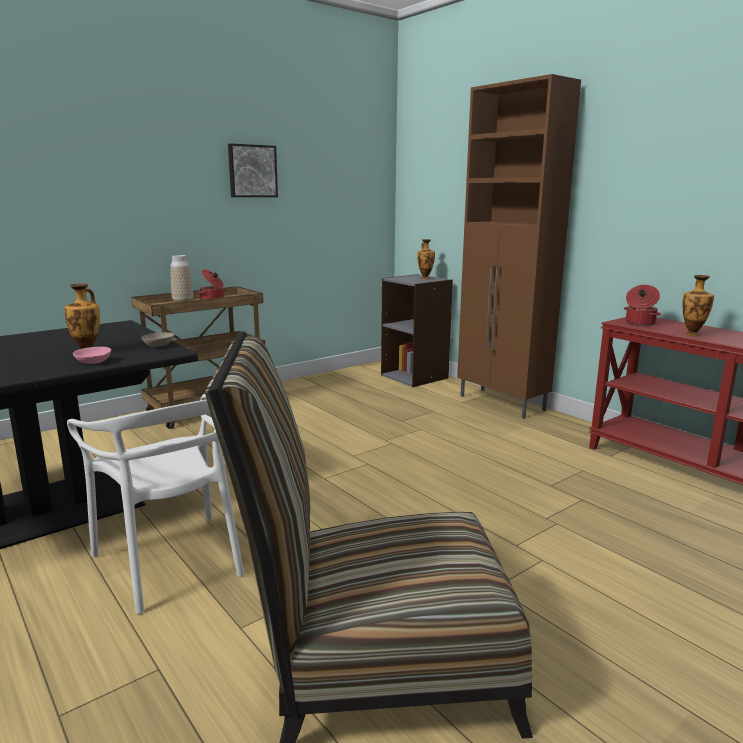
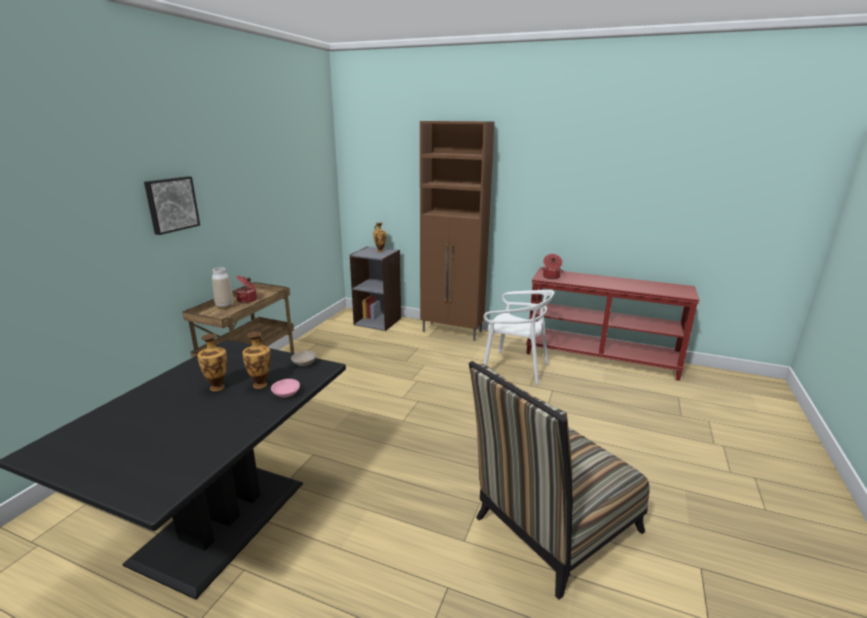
camera: 30 degrees left, 5 degrees up
(171, 561) = (372, 517): white chair -> white chair (515, 368)
(252, 171) = (251, 185): picture -> picture (171, 204)
(692, 334) = (584, 282): vase -> vase (217, 387)

